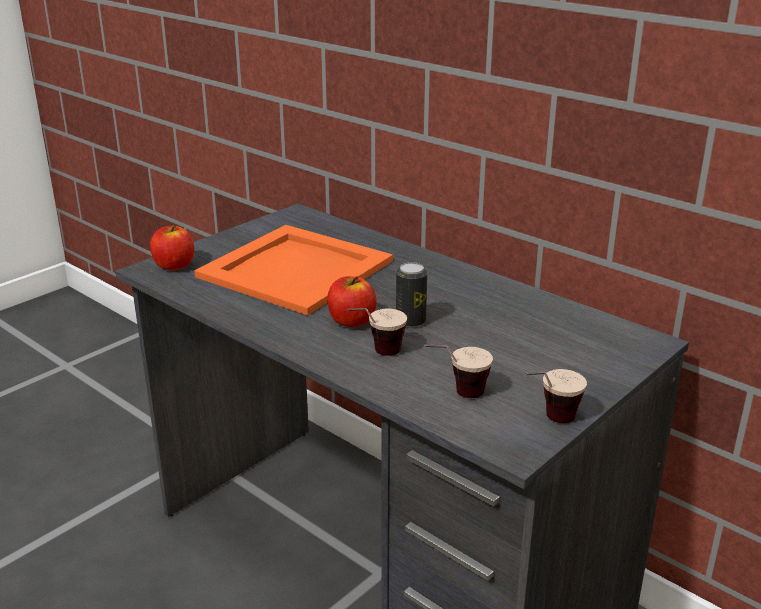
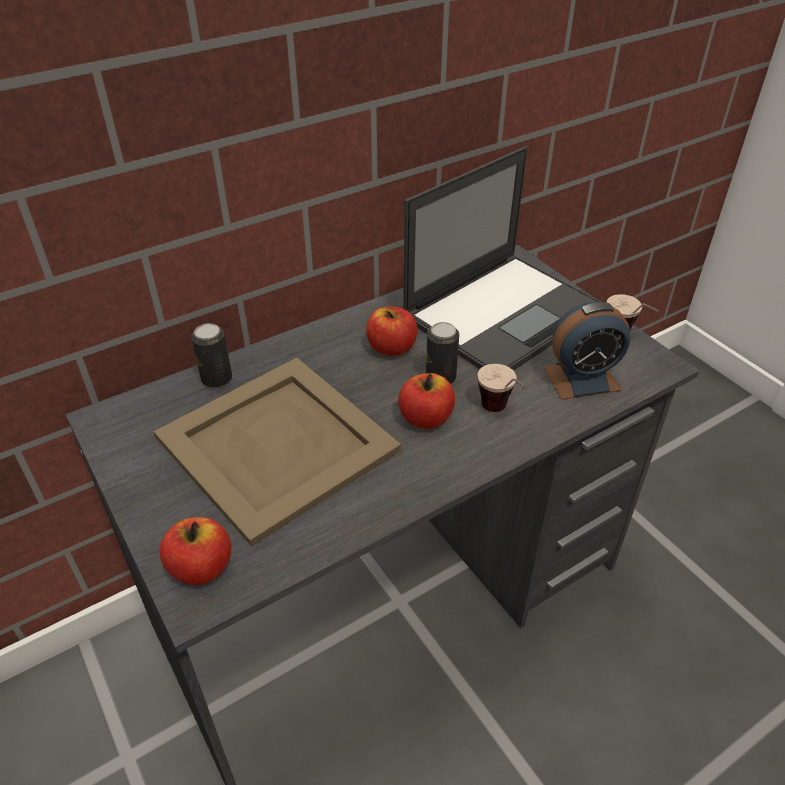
camera: 75 degrees left, 15 degrees up
(293, 269) = (276, 445): orange tray -> beige tray
(357, 237) = (217, 379): none -> can
(439, 295) = (391, 348): none -> apple
(455, 396) = (581, 378): cup -> alarm clock
(540, 344) = (504, 312): none -> laptop

